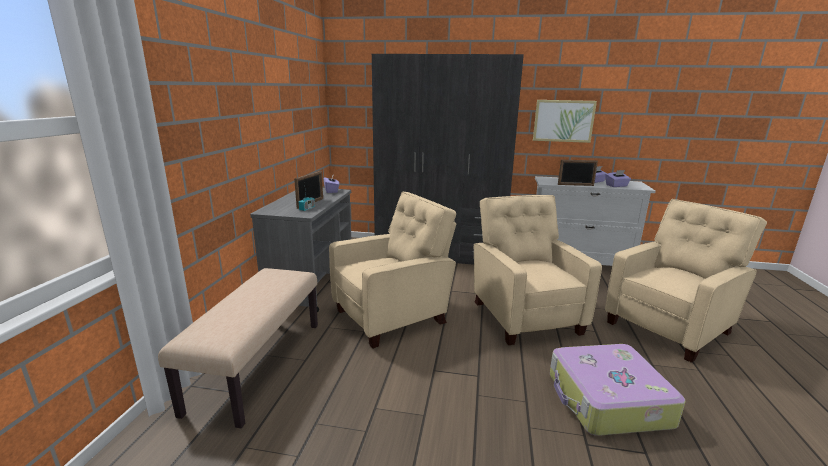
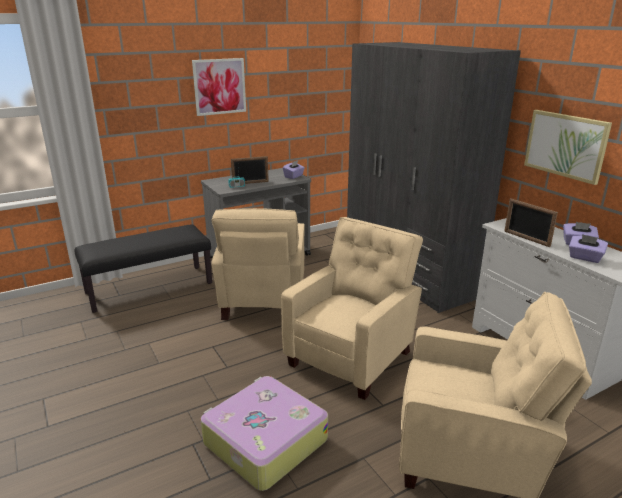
camera: 50 degrees right, 5 degrees up
(250, 97) = (219, 86): none -> picture
(257, 364) = (150, 288): beige bench -> black bench
(393, 316) = (263, 301): beige armchair -> beige armchair turned 75 degrees clockwise

